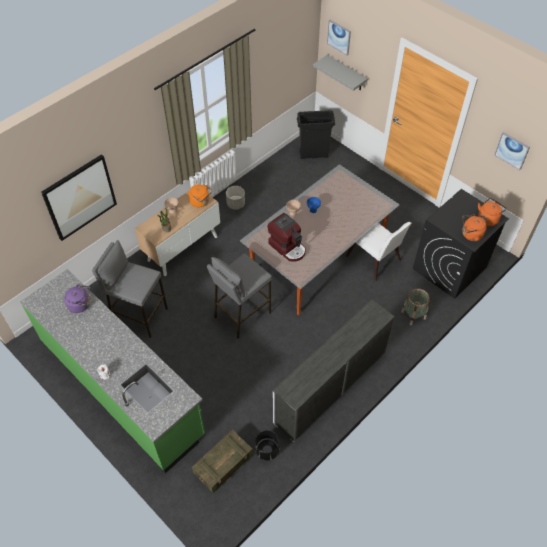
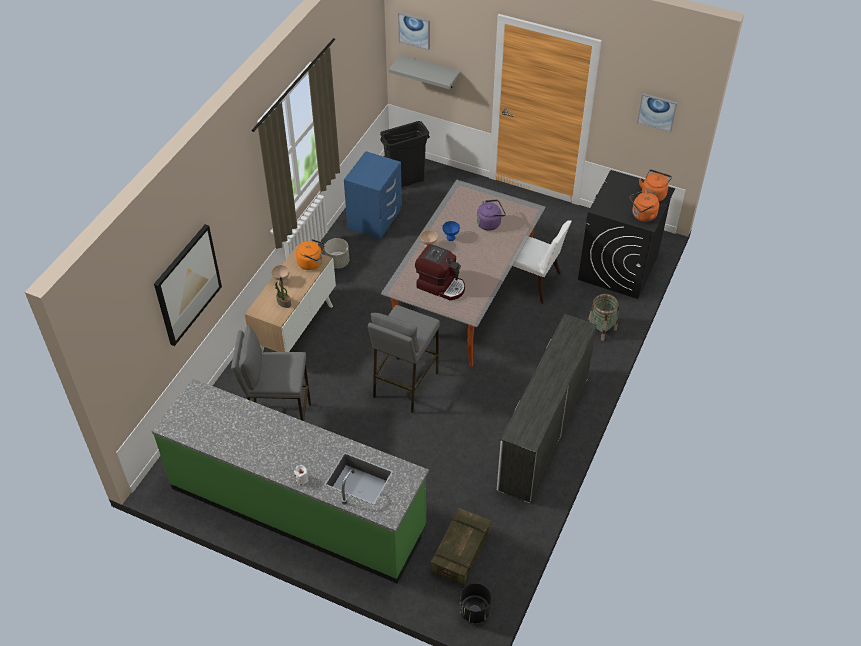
camera: 20 degrees left, 5 degrees down
(81, 305) = (231, 413): purple kettle -> purple kettle (490, 223)
(267, 450) = (503, 521): black planter -> black planter (474, 611)
(278, 178) = (375, 219): none -> blue nightstand

